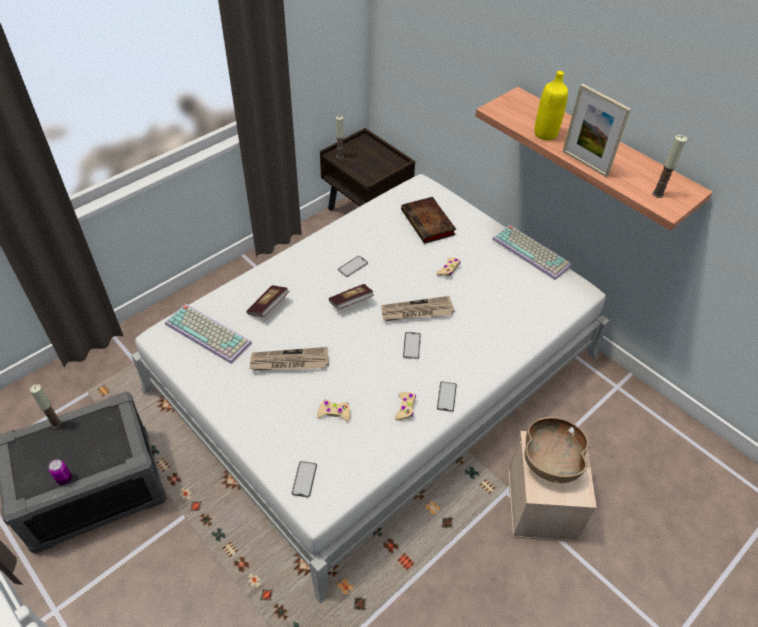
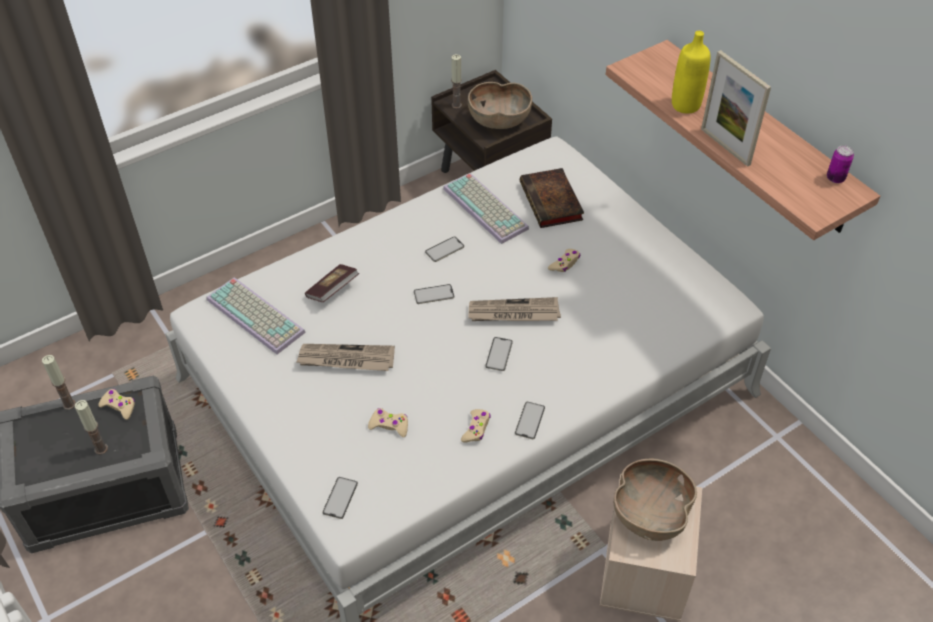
camera: 10 degrees right, 0 degrees up
(64, 479) = (71, 468): can -> can (835, 178)
(100, 420) = (119, 406): none -> beige game controller
(351, 302) = (434, 294): book -> phone
(375, 166) = (499, 121): none -> brown bowl
(532, 252) = (678, 251): keyboard -> keyboard (487, 208)
(657, 194) = (807, 193): candle -> candle (101, 449)

